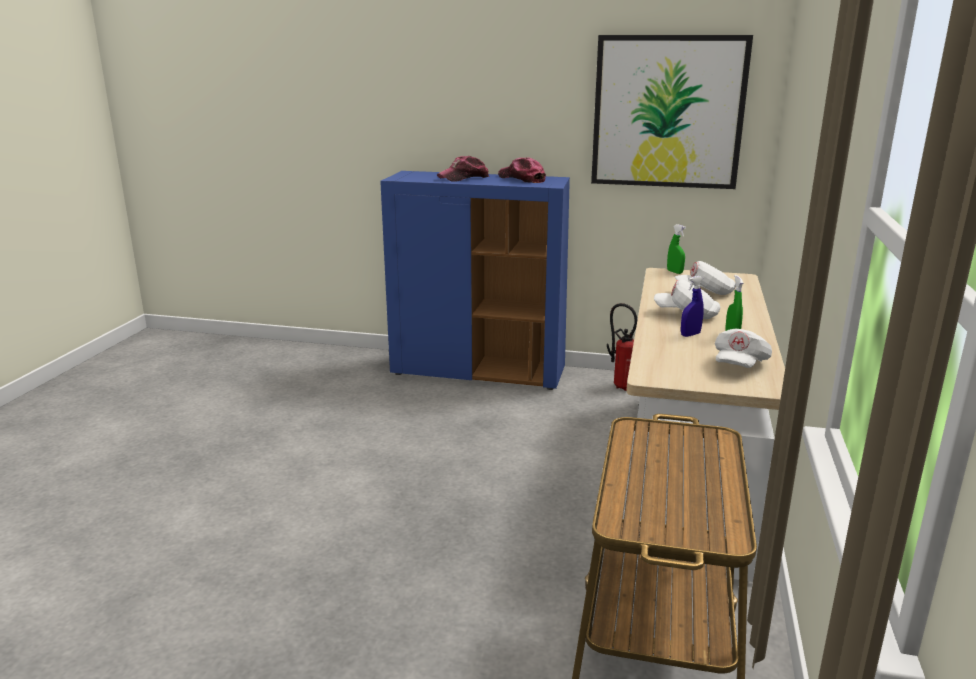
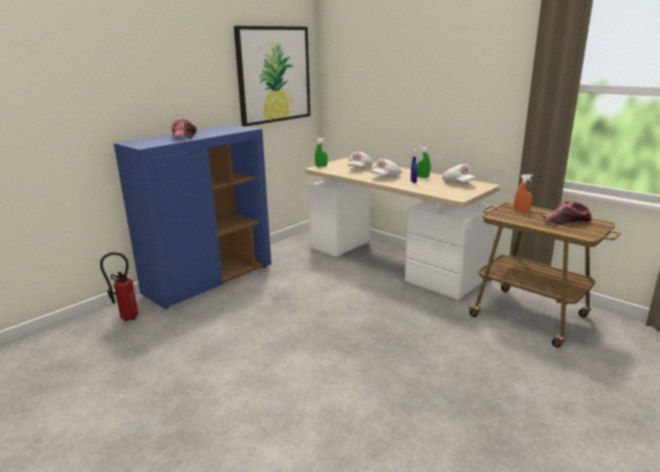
camera: 60 degrees left, 0 degrees up
(522, 179) = (217, 130): cap -> cap (567, 220)
(621, 386) = (288, 249): fire extinguisher -> fire extinguisher (126, 318)
(699, 448) = (521, 211): none -> orange spray bottle

